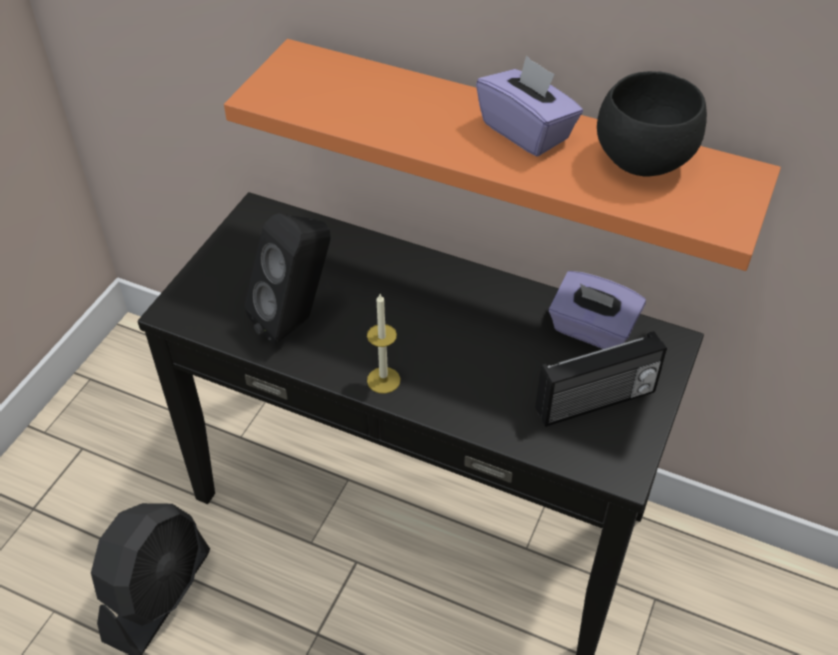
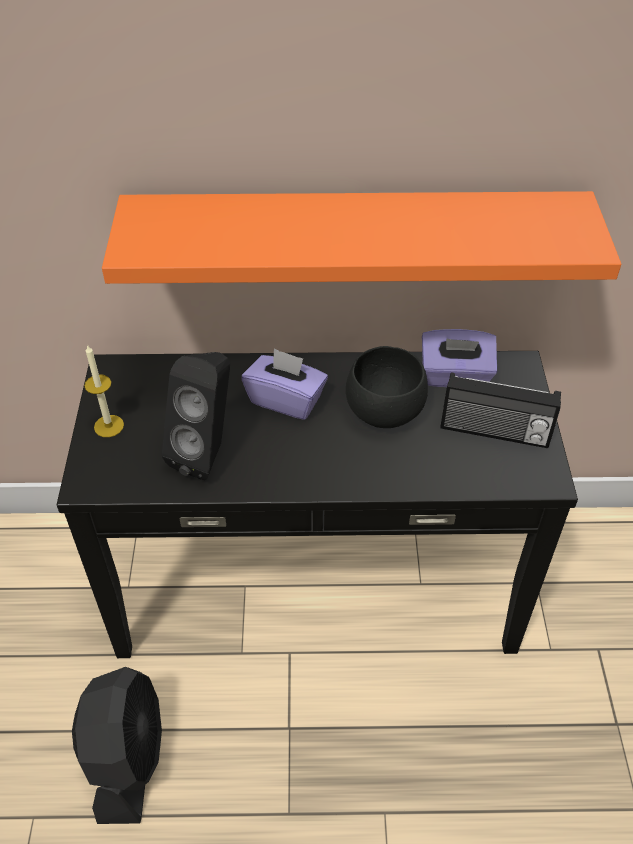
camera: 25 degrees left, 0 degrees up
(383, 380) = (315, 476): candle -> candle (109, 426)
(526, 131) = (385, 217): purple tissue box -> purple tissue box (286, 400)
(596, 402) = (494, 432): radio -> radio turned 60 degrees clockwise
(640, 160) = (490, 216): black bowl -> black bowl (382, 413)

